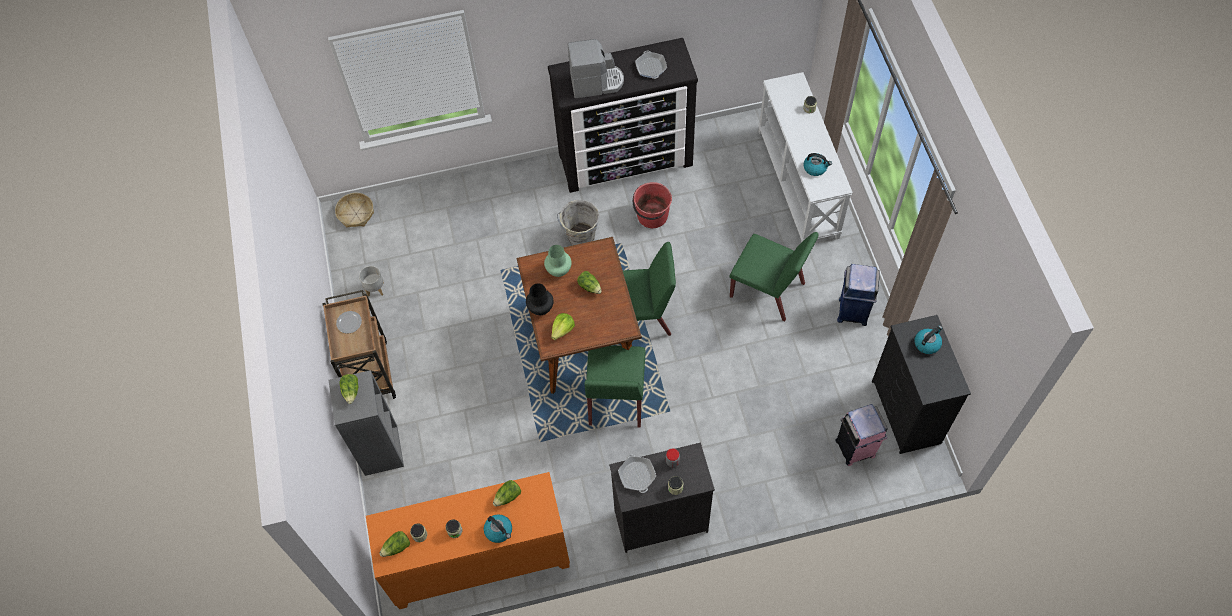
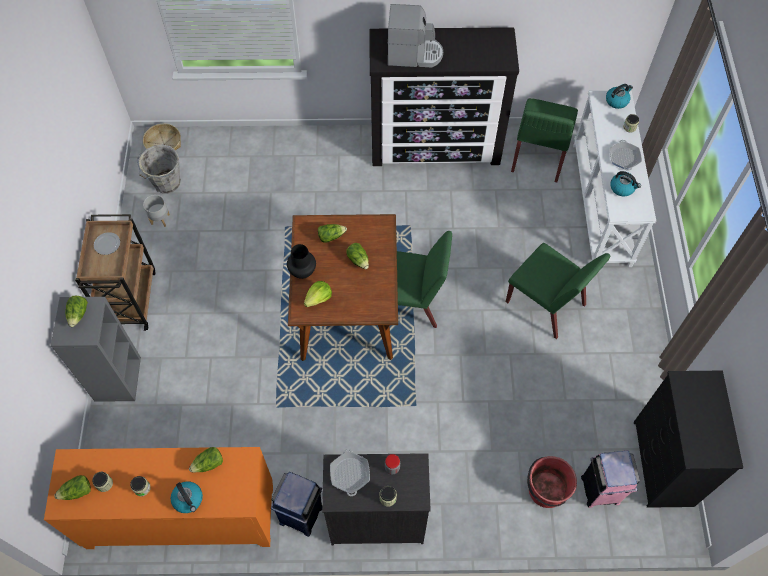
camera: 10 degrees right, 0 degrees up
(558, 270) = (331, 236): green vase -> lettuce
(580, 237) = (371, 211): grey bucket -> grey bucket (166, 183)
(616, 398) = (364, 380): green chair -> green chair (539, 156)
(651, 67) = (473, 50): frying pan -> frying pan (624, 158)
(652, 216) = (447, 205): red bucket -> red bucket (546, 490)
(853, 311) = (629, 344): blue trash can -> blue trash can (301, 514)
(927, 343) = (704, 400): kettle -> kettle (617, 101)

